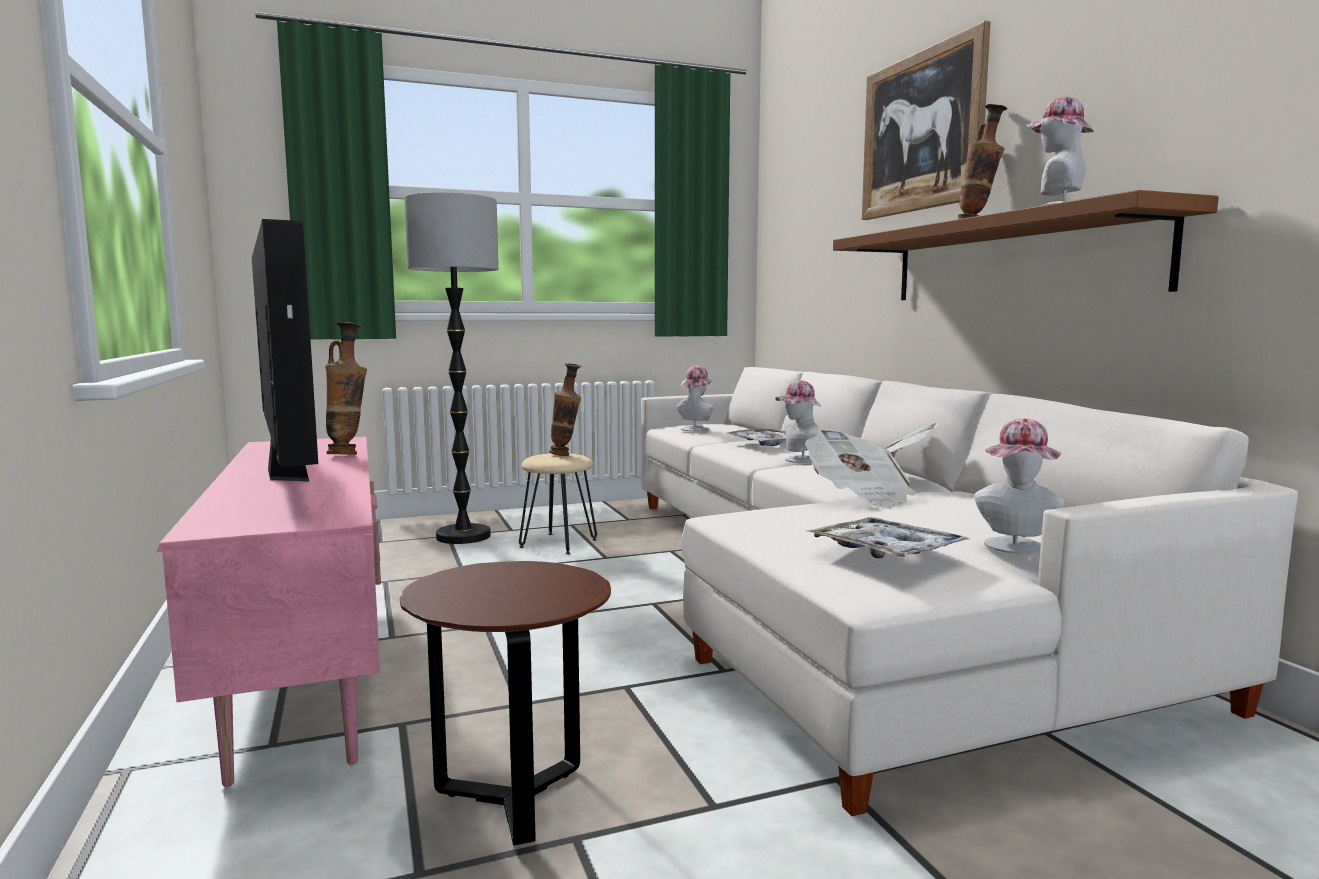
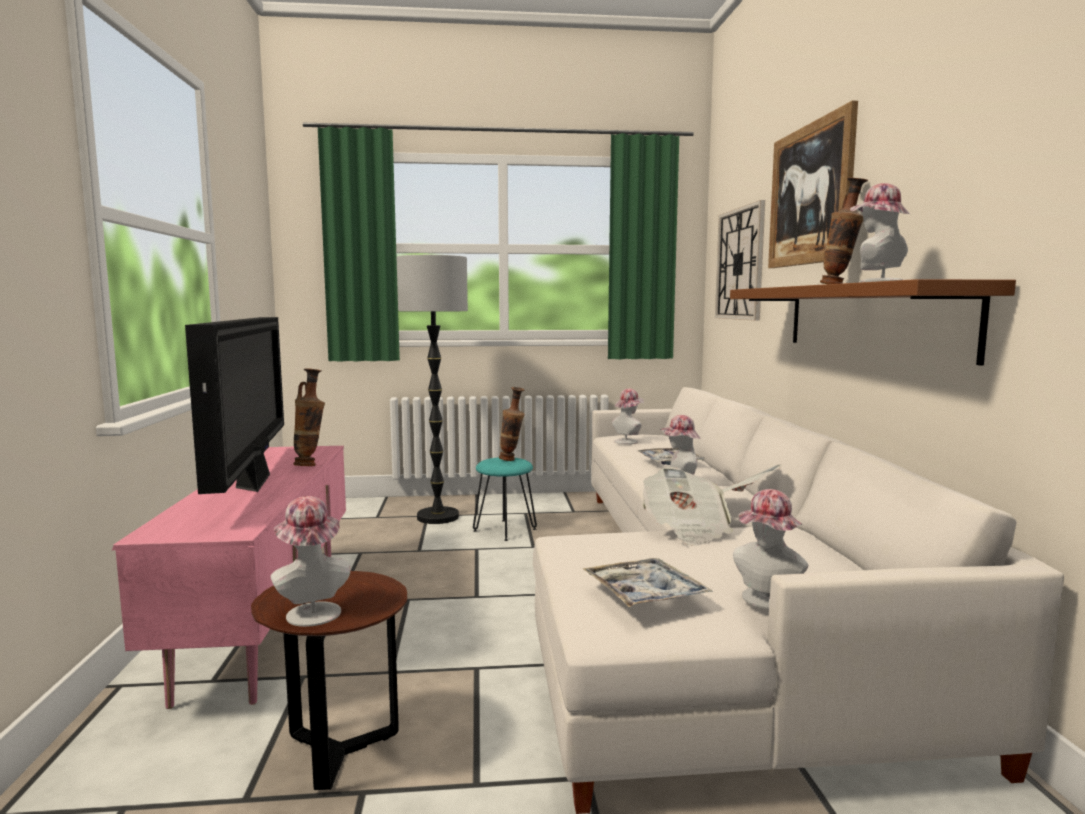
camera: 15 degrees right, 0 degrees up
(497, 604) = (311, 611): none -> hat
(559, 543) = (505, 530): beige stool -> turquoise stool
(814, 220) = (740, 264): none -> wall clock

